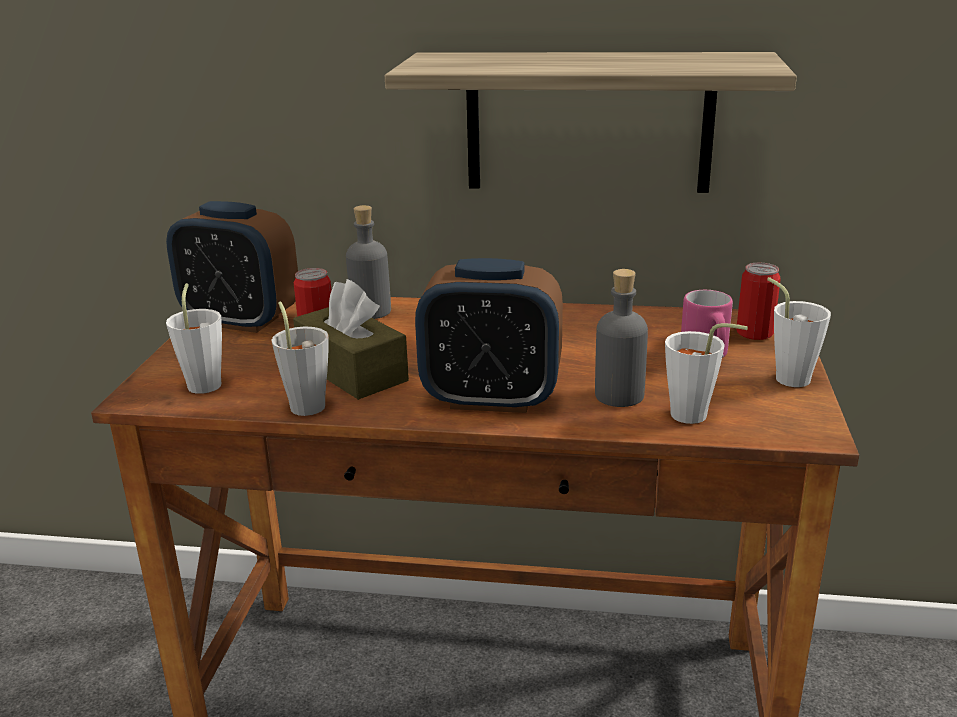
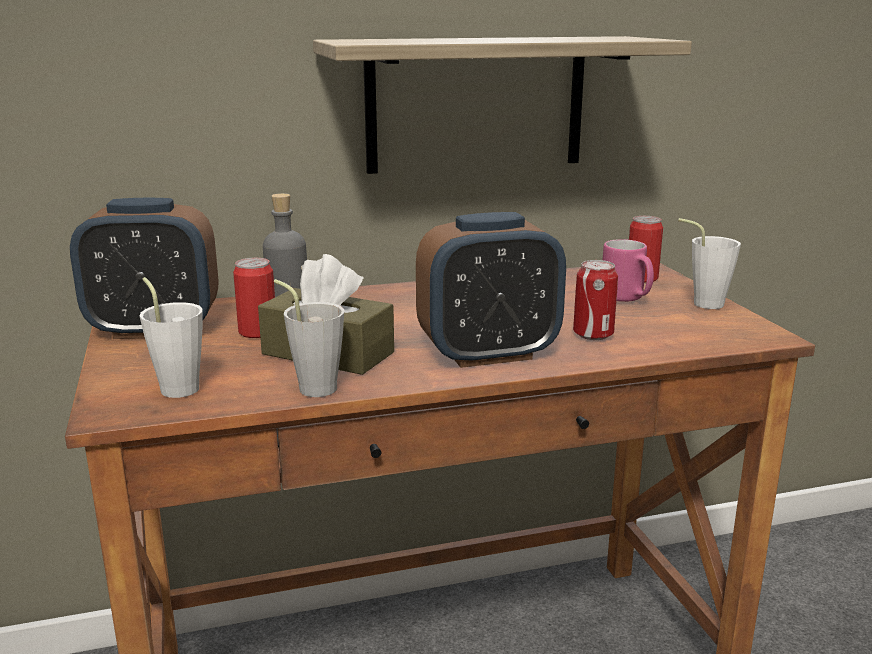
camera: 25 degrees left, 5 degrees down
(619, 395) = (593, 334): grey bottle -> can
(697, 417) = (672, 339): white cup -> none

